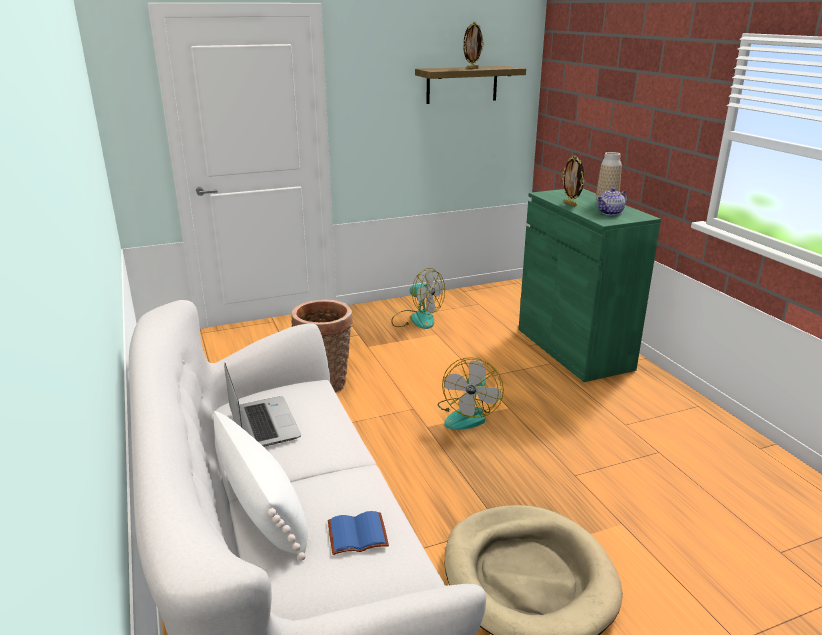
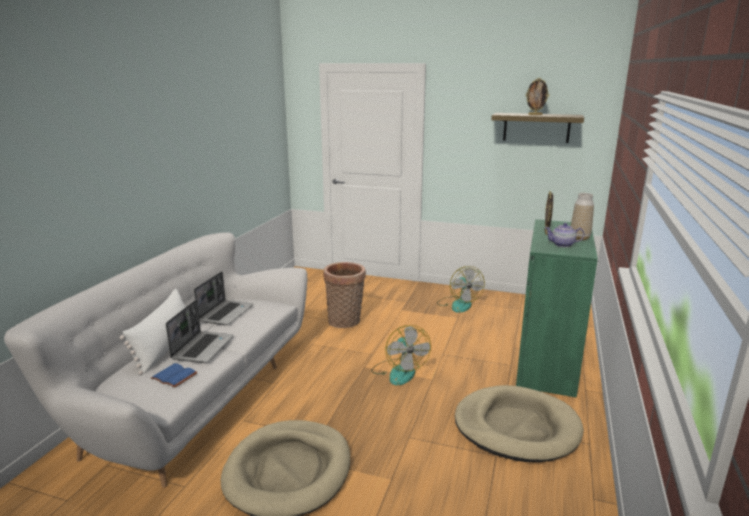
camera: 40 degrees right, 5 degrees down
(320, 480) = (203, 347): none -> laptop
(468, 415) = (399, 371): fan -> fan turned 75 degrees counterclockwise
(636, 419) = (516, 427): none -> beige dog bed

